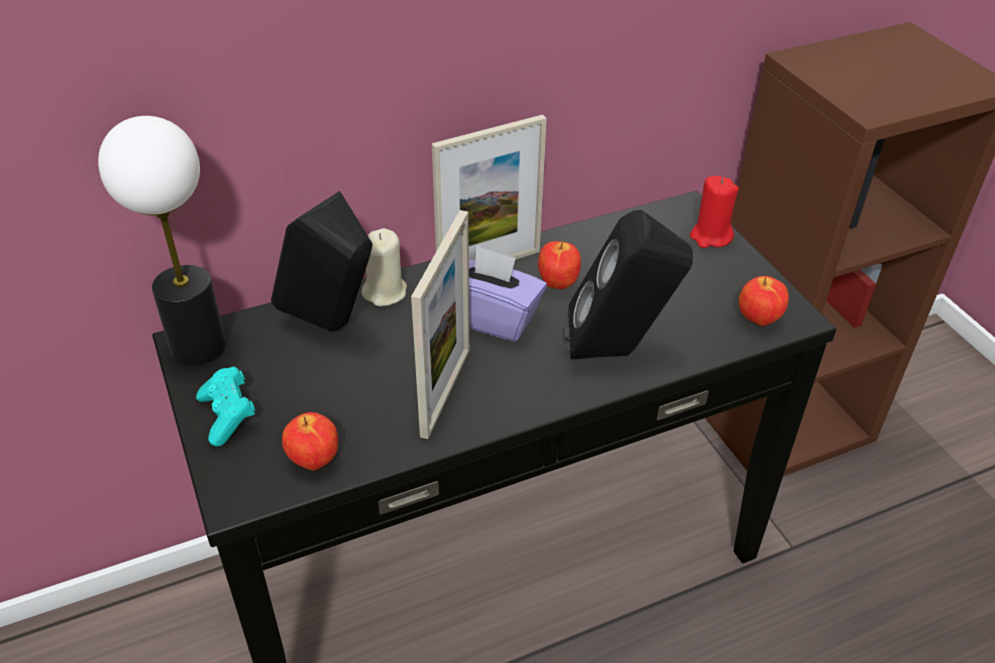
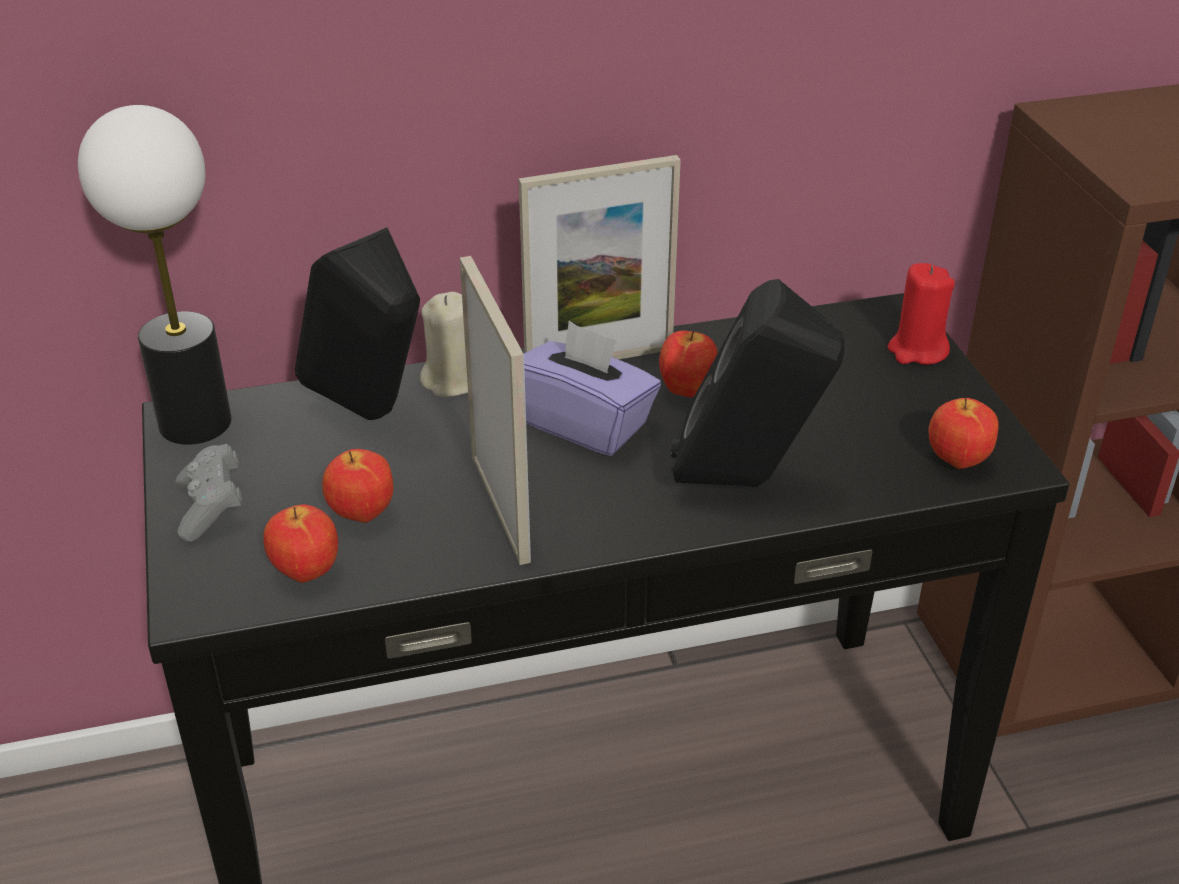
camera: 10 degrees right, 5 degrees down
(228, 416) = (211, 508): turquoise game controller -> grey game controller
(344, 408) = (361, 514): none -> apple
(446, 391) = (500, 508): picture frame -> picture frame turned 45 degrees counterclockwise

